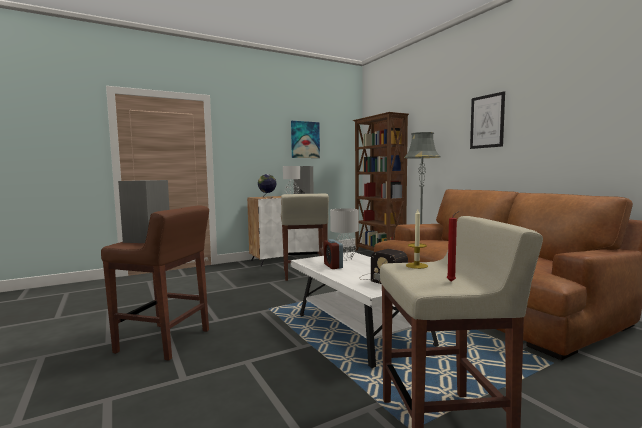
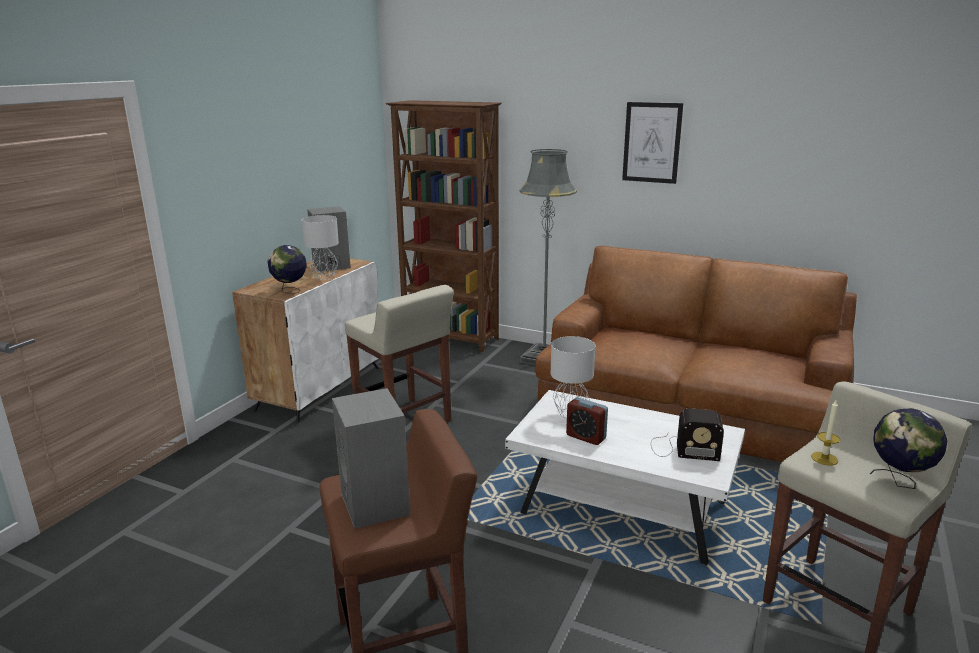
camera: 35 degrees left, 15 degrees up
(305, 140) = (306, 149): picture -> none
(452, 281) = (899, 482): red candle -> globe

